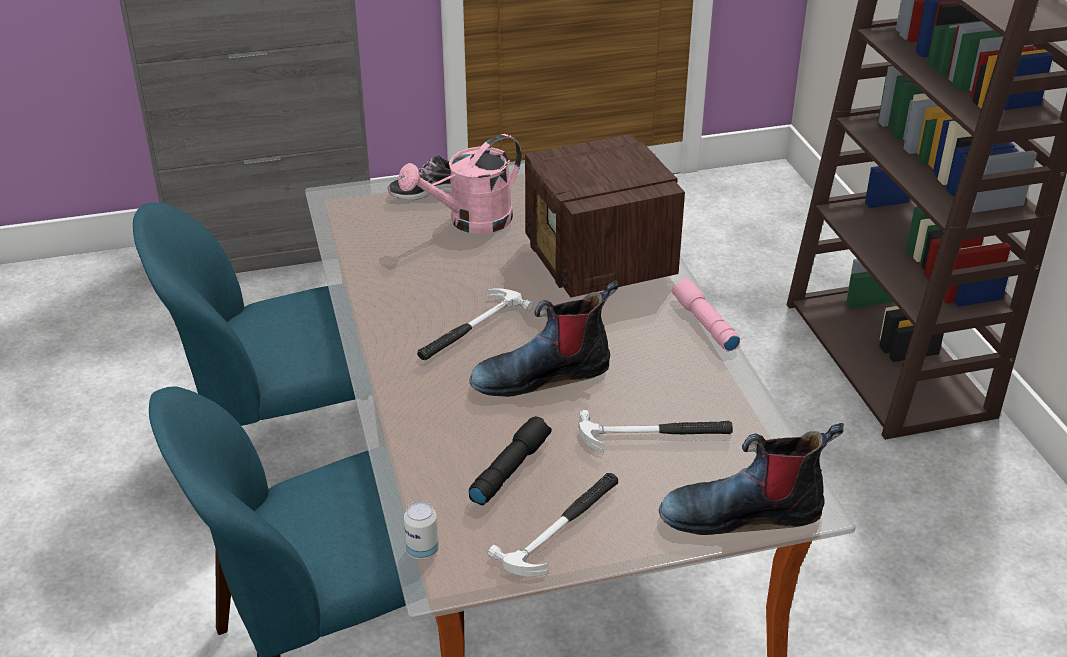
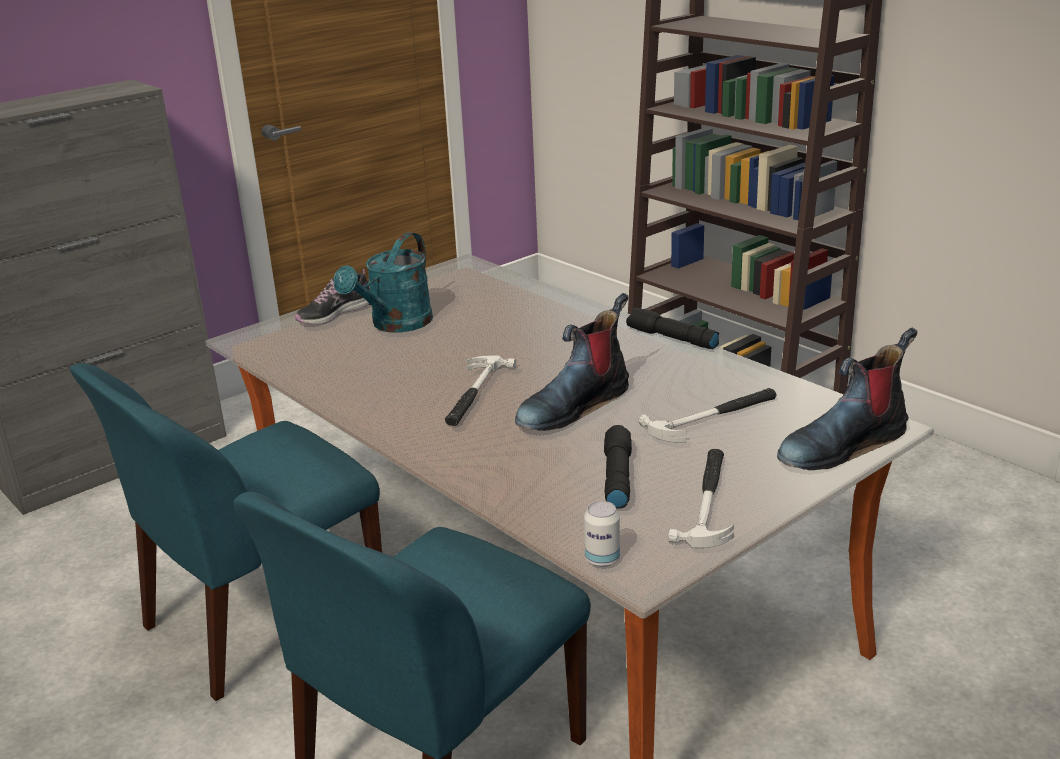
camera: 25 degrees left, 10 degrees down
(470, 222) = (395, 325): pink watering can -> turquoise watering can
(600, 263) = (541, 323): radio -> none
(703, 323) = (671, 338): pink flashlight -> black flashlight

